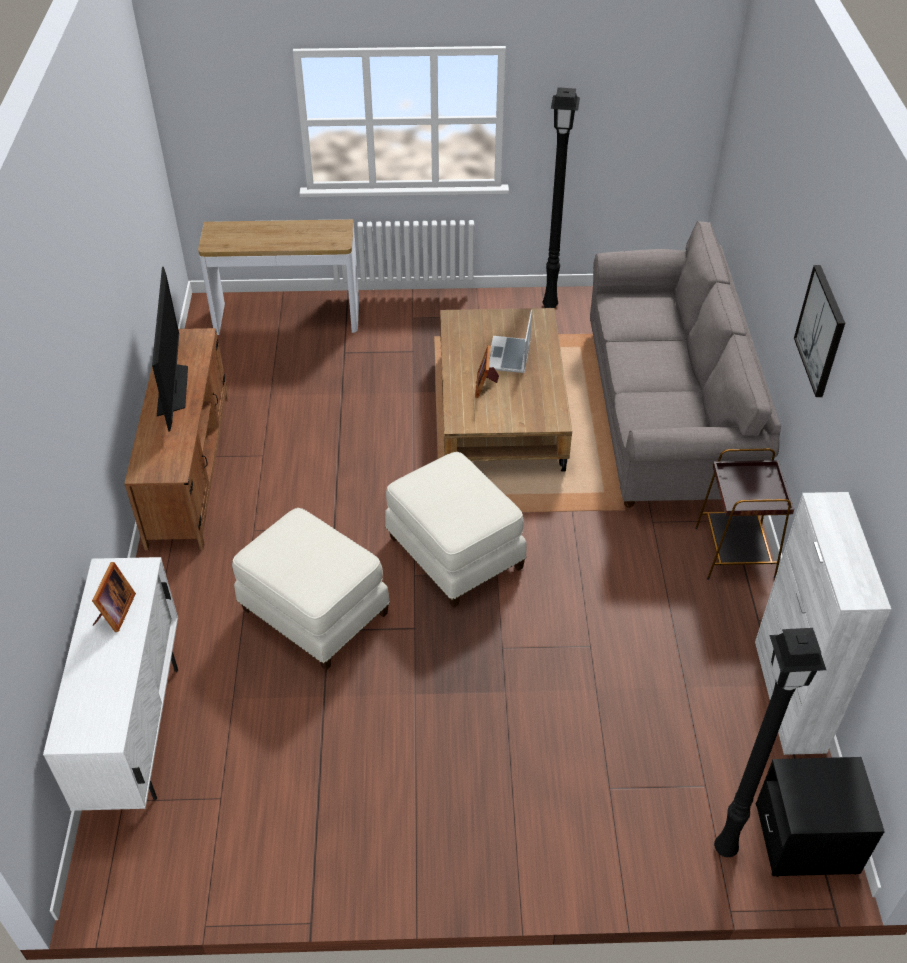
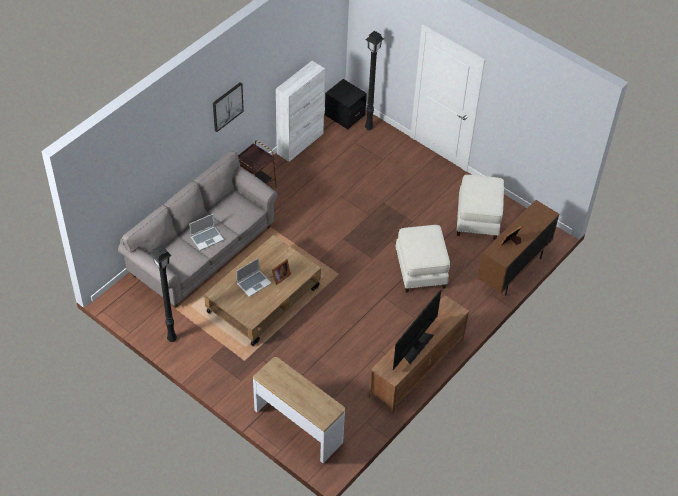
camera: 140 degrees left, 5 degrees up
(137, 732) = (513, 270): white cabinet -> brown cabinet
(453, 553) = (350, 255): white ottoman -> white ottoman (478, 218)
(645, 356) = (207, 238): none -> laptop

